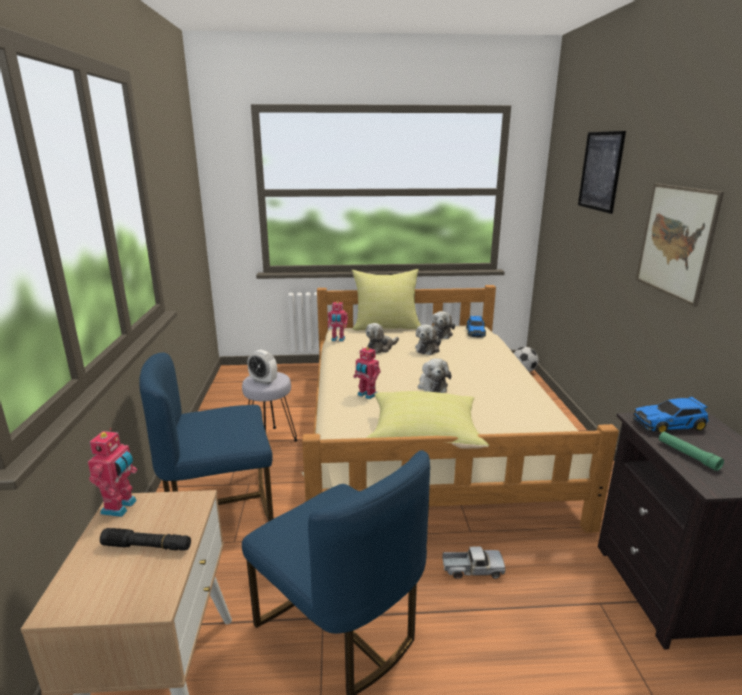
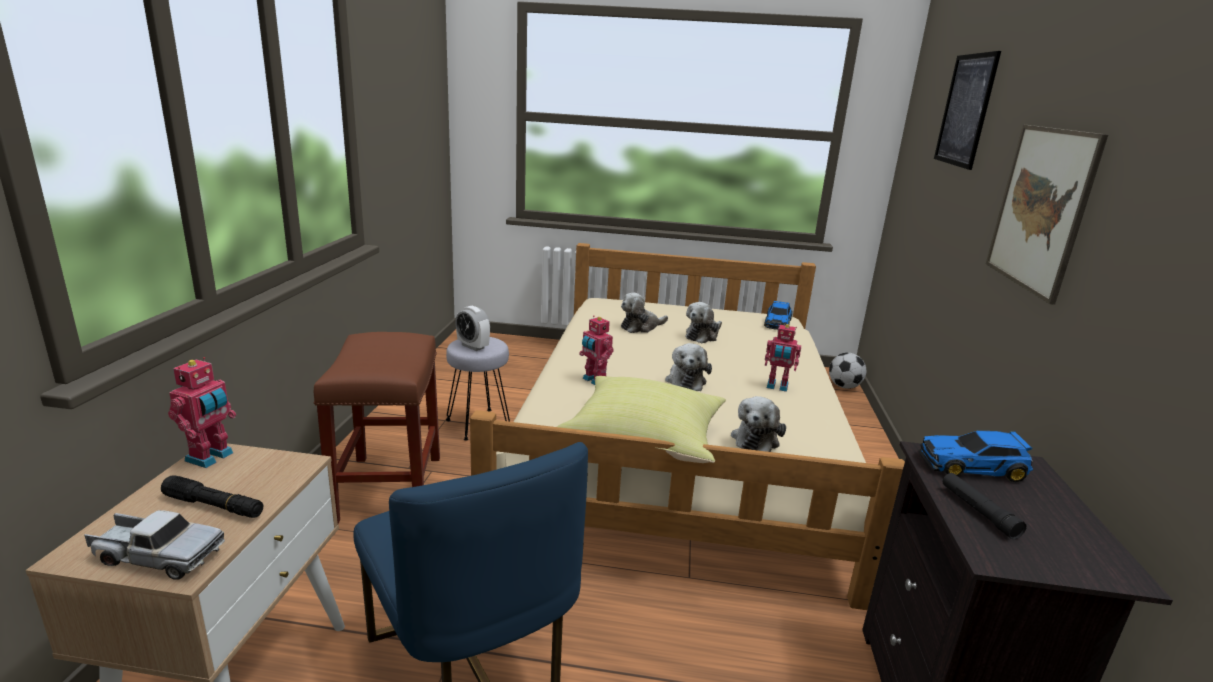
camera: 10 degrees right, 0 degrees up
(220, 502) = (389, 487): blue chair -> brown stool
(338, 339) = (591, 311): toy robot -> toy robot (777, 387)
(386, 327) = (661, 303): yellow pillow -> none
(441, 334) = (729, 320): plush toy -> plush toy (756, 439)
(472, 569) = (672, 626): toy truck -> toy truck (157, 556)
(687, 455) = (978, 511): green flashlight -> black flashlight

